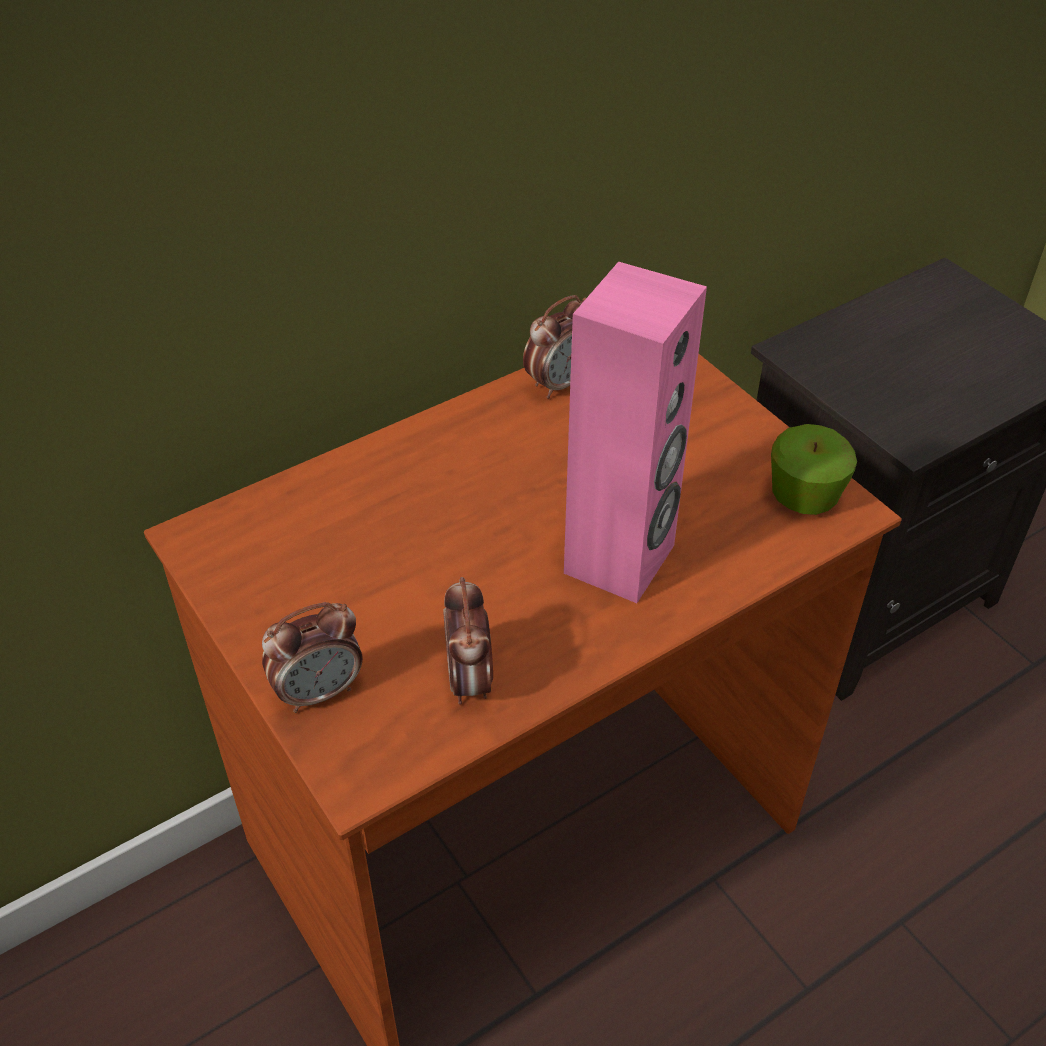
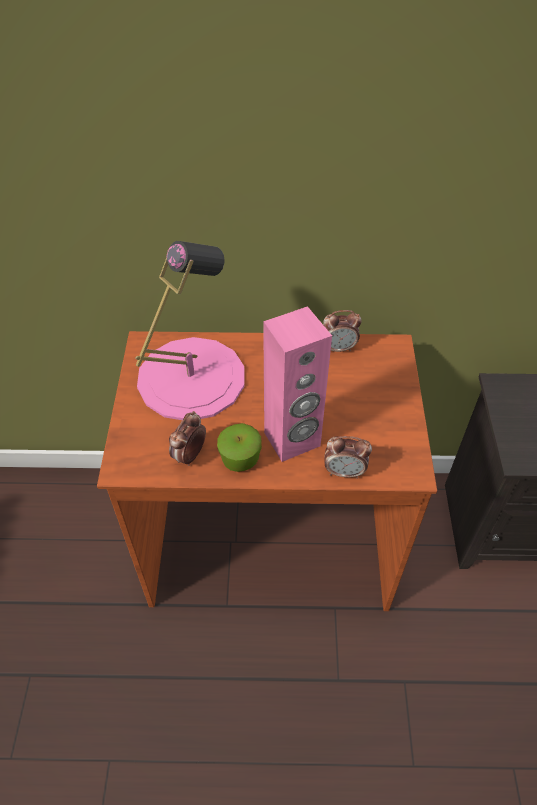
camera: 35 degrees right, 5 degrees up
(319, 692) = (134, 428): alarm clock -> alarm clock (344, 472)
(347, 551) = (191, 378): none -> pink table lamp
(804, 496) = (399, 456): apple -> apple (240, 459)

